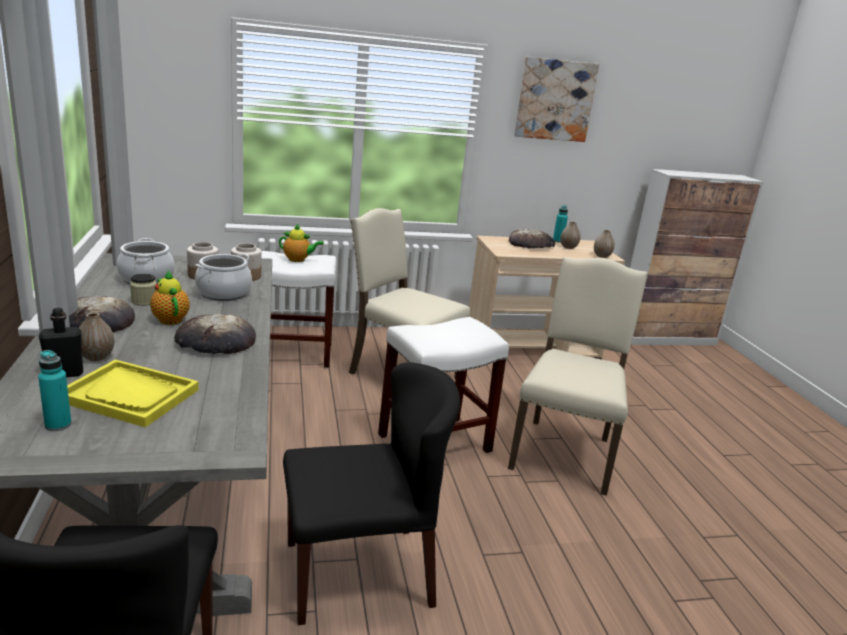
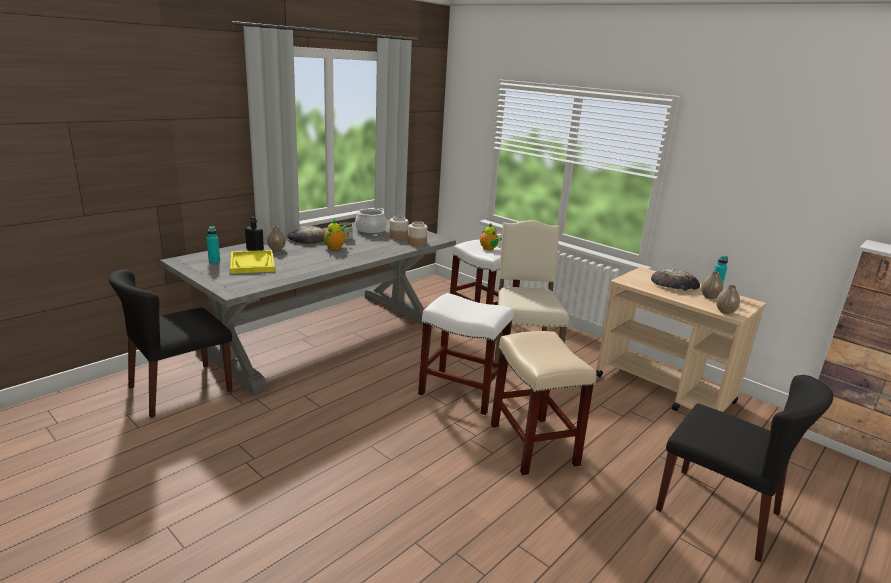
camera: 55 degrees right, 0 degrees up
(215, 341) = (327, 260): bread -> none
(223, 293) = (385, 245): cooking pot -> none
(359, 572) = (310, 411): black chair -> black chair (719, 512)
(555, 100) = (746, 150): picture -> none
(564, 452) = (534, 445): beige chair -> beige stool

